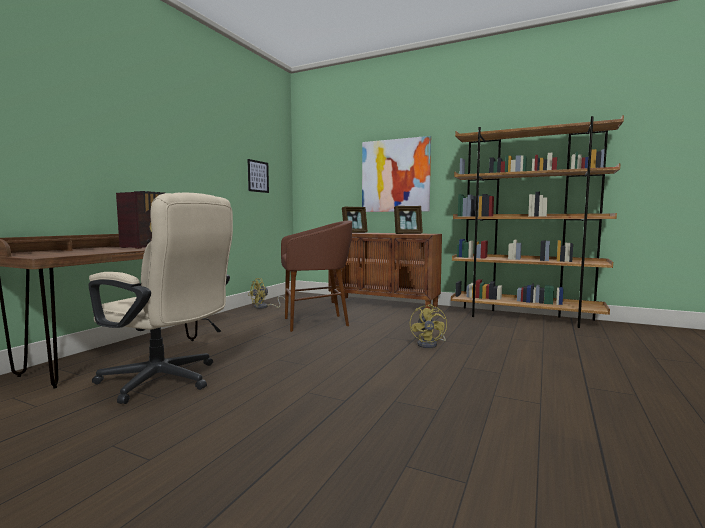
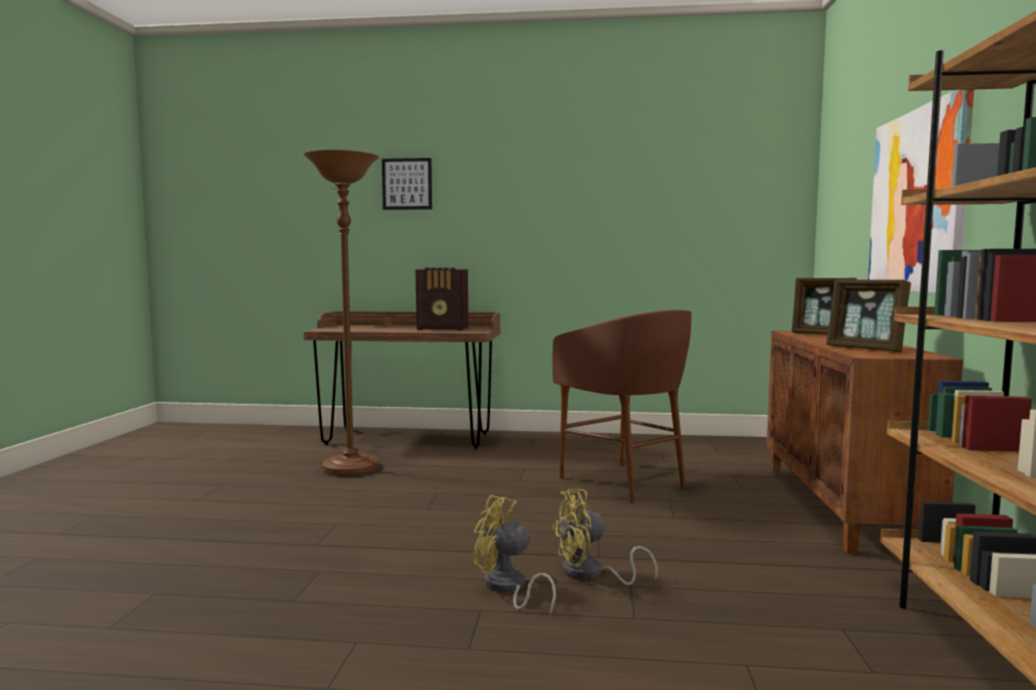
camera: 70 degrees right, 0 degrees up
(167, 381) = (350, 468): beige office chair -> brown floor lamp
(258, 176) = (706, 224): picture -> picture (407, 184)
(264, 307) = (664, 443): yellow fan -> yellow fan (507, 588)

